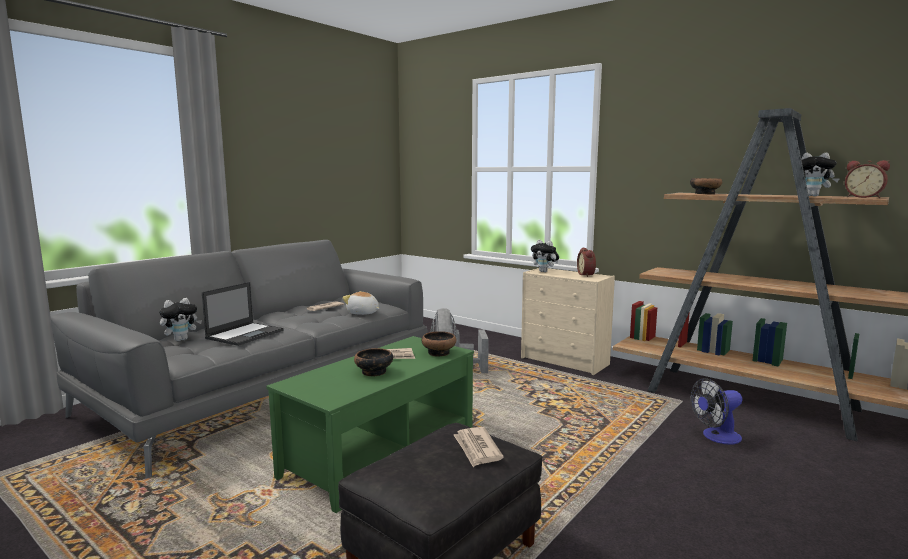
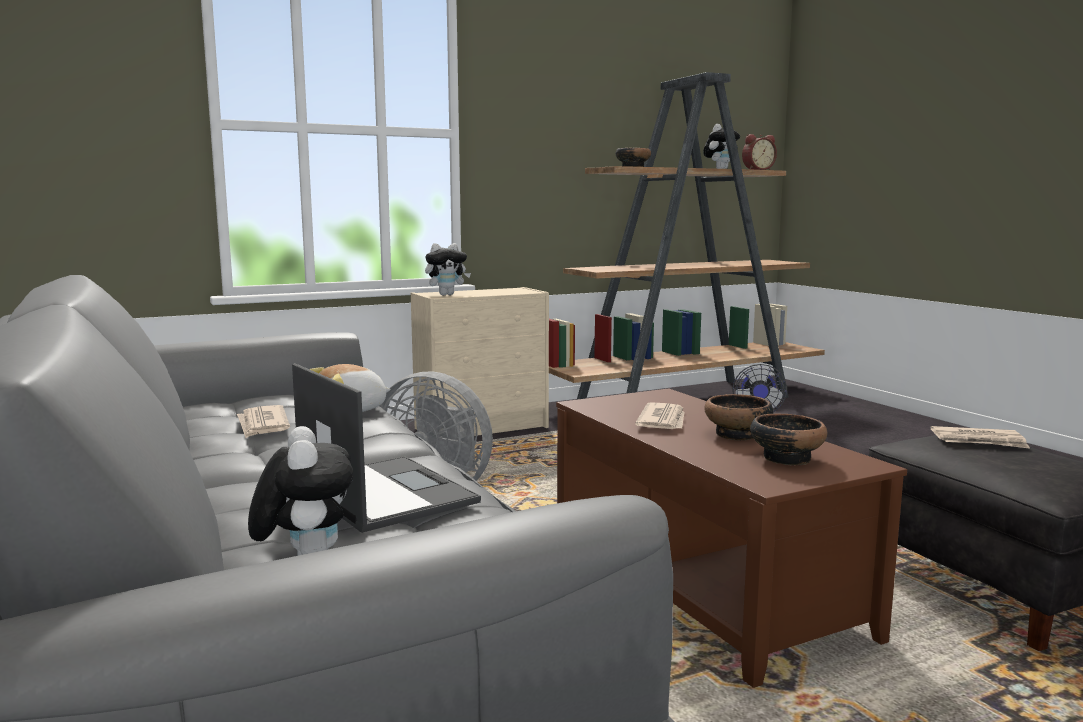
camera: 65 degrees left, 0 degrees up
(381, 453) = (699, 584): green coffee table -> brown coffee table
(439, 353) = (666, 400): bowl -> bowl (786, 458)
(587, 275) = (500, 290): alarm clock -> none

